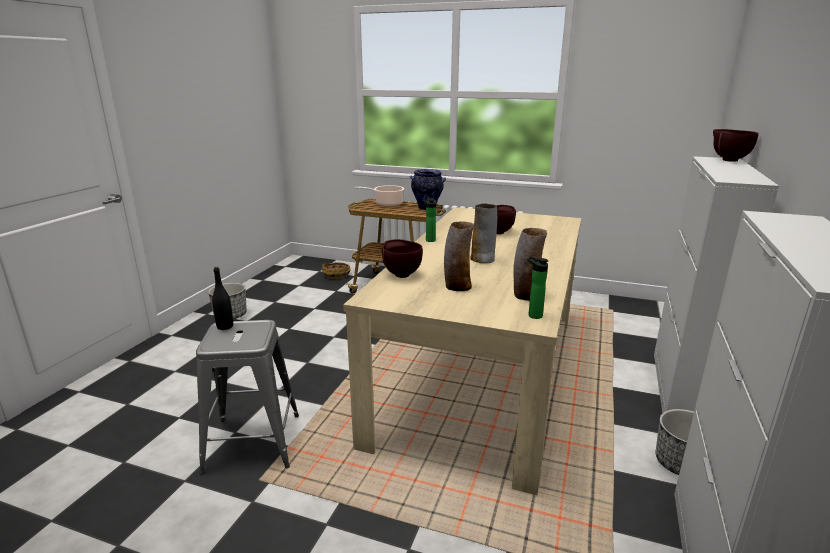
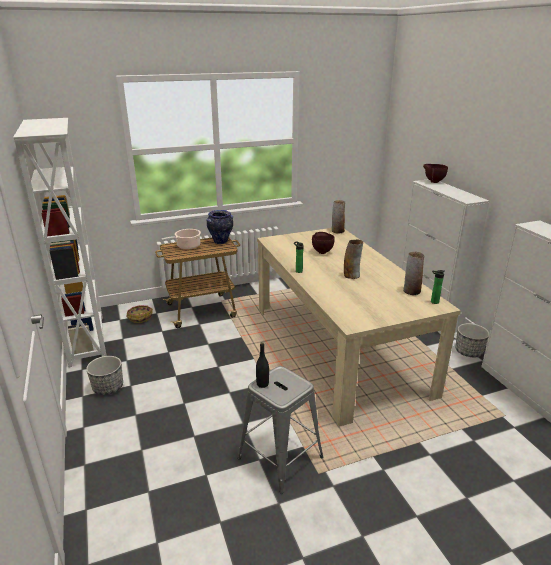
camera: 40 degrees left, 5 degrees up
(274, 277) = (88, 340): none -> white bookcase
(401, 274) = (334, 302): brown bowl -> none
(457, 286) = (374, 299): vase -> vase (337, 231)

